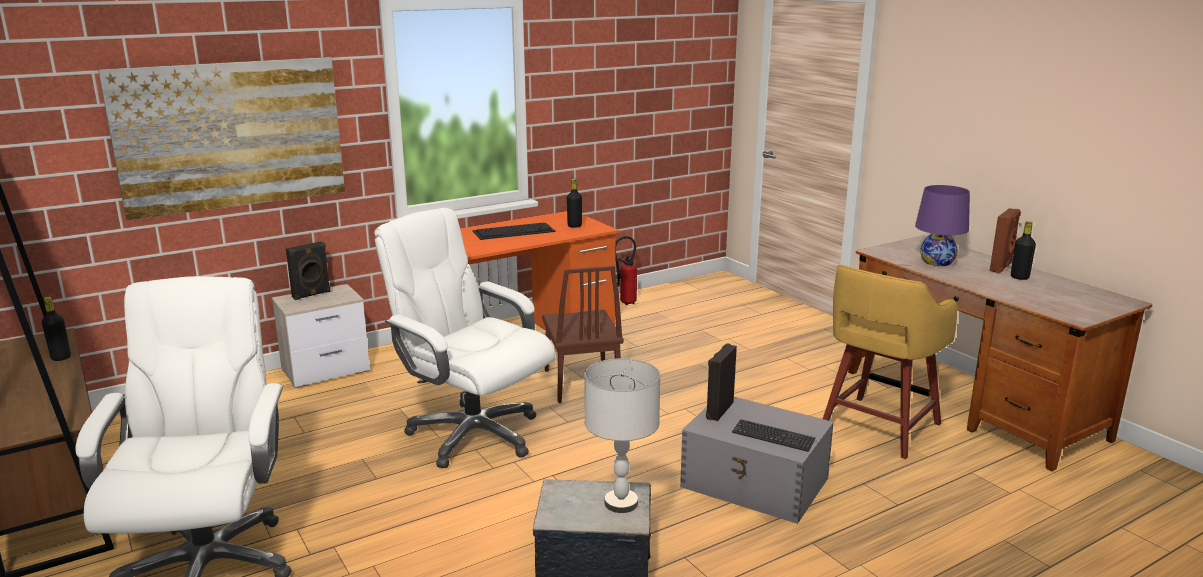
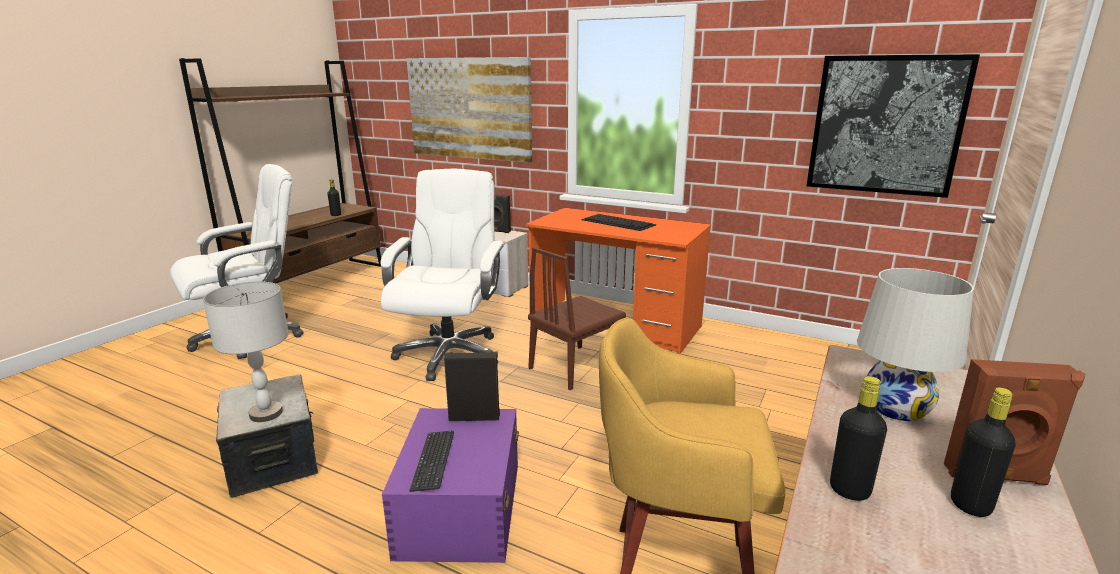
camera: 60 degrees right, 0 degrees up
(574, 226) = (667, 232): black bottle -> black bottle (849, 490)
(625, 303) = (760, 339): fire extinguisher -> none
(672, 95) = (885, 125): none -> picture
(755, 483) = (459, 509): grey storage box -> purple storage box
(937, 262) = (896, 408): purple table lamp -> white table lamp

